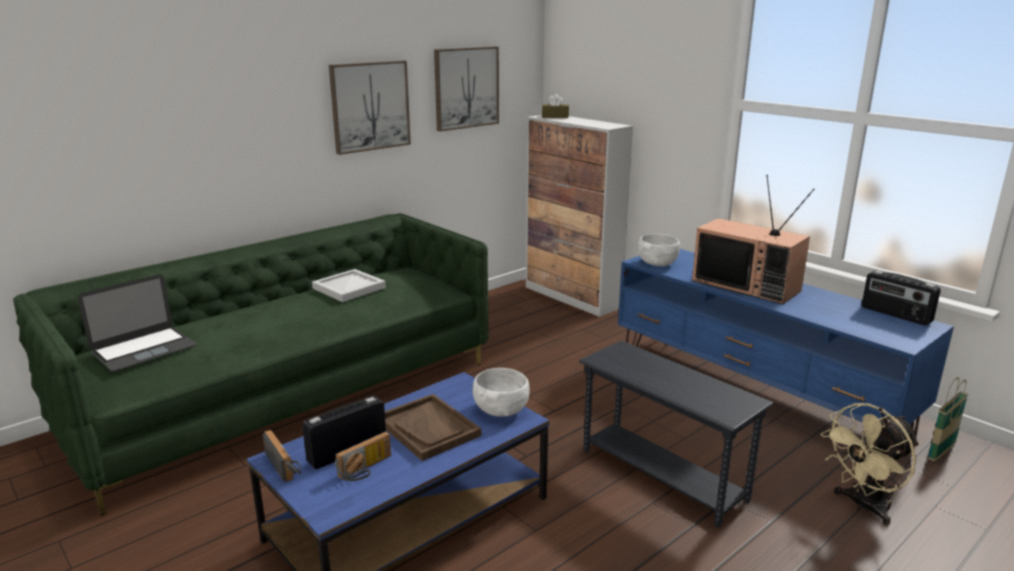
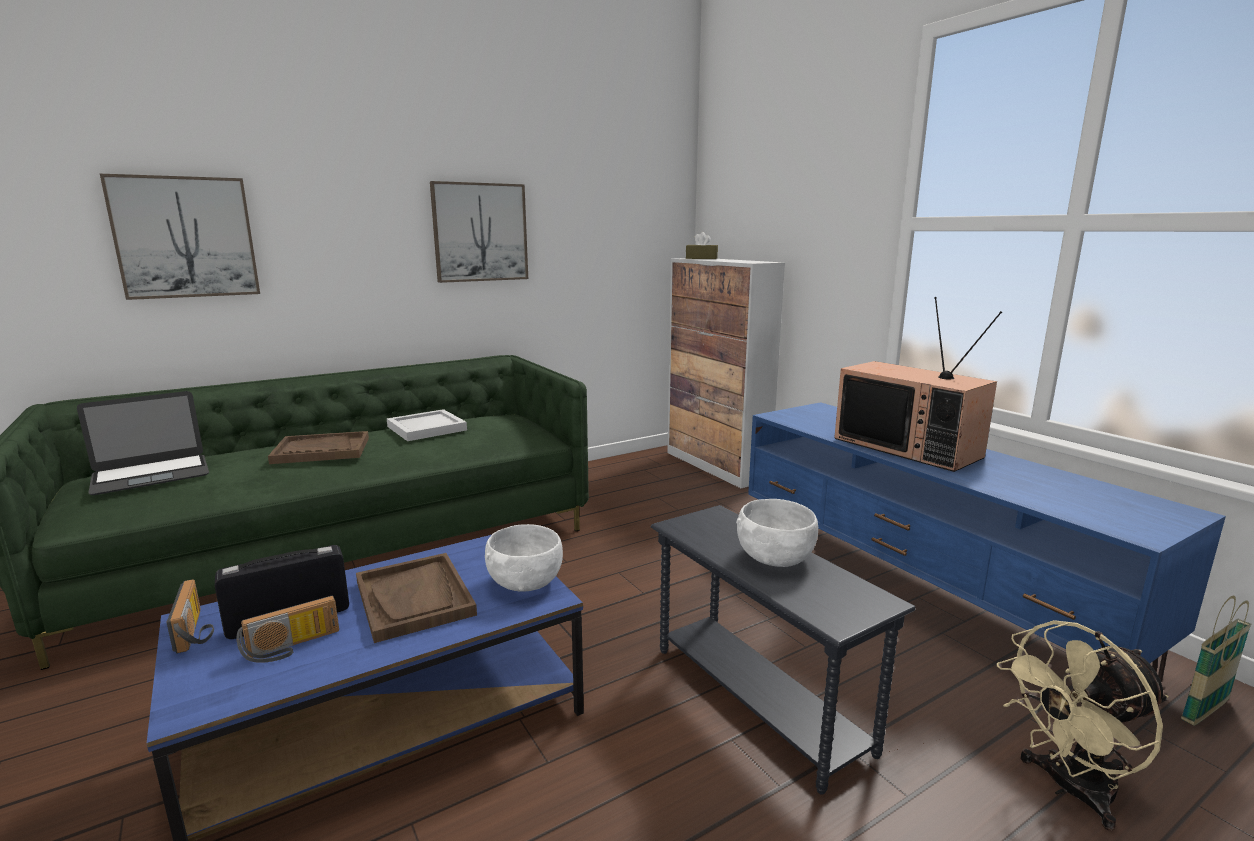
camera: 10 degrees right, 5 degrees down
(274, 316) = (321, 450): none -> brown tray
(466, 88) = (599, 222): picture -> picture (185, 237)
(657, 263) = (796, 418): white bowl -> white bowl (774, 557)
(895, 315) = (1127, 495): radio -> none

